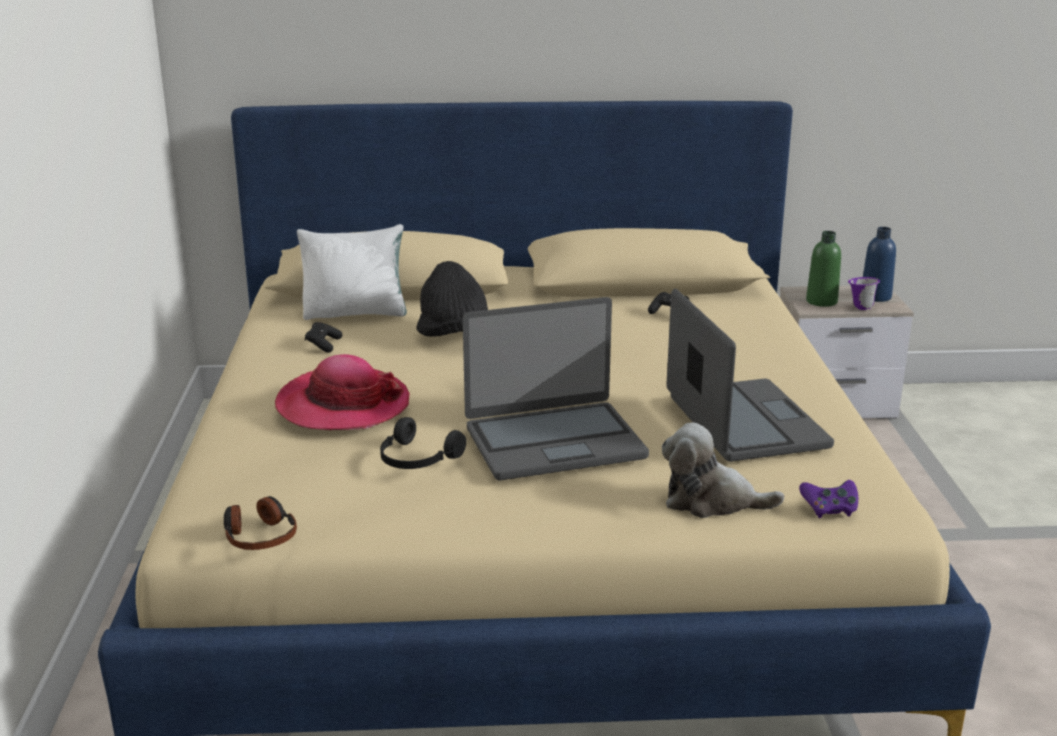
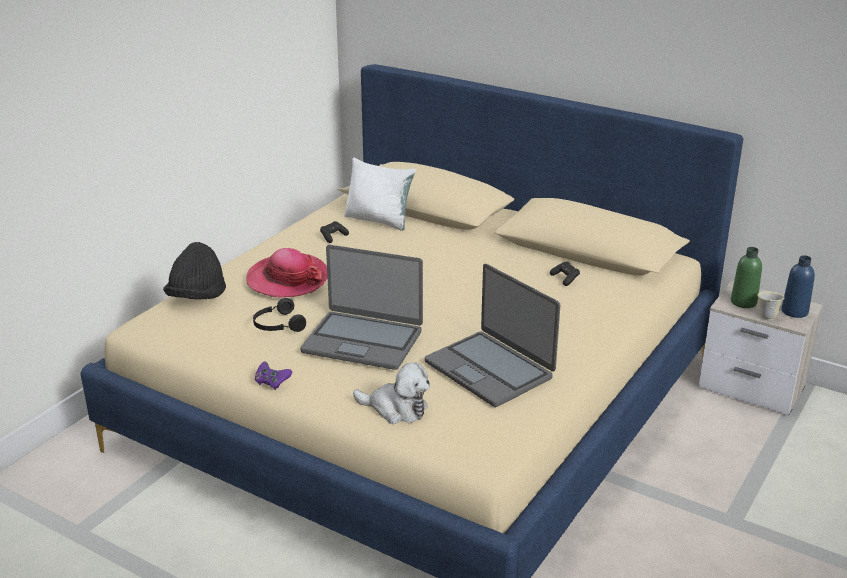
camera: 35 degrees right, 5 degrees up
(259, 536) = (161, 339): headphones -> none
(455, 337) = (410, 254): black hat -> black hat (197, 298)
(711, 501) = (396, 409): plush toy -> plush toy turned 150 degrees clockwise
(744, 423) = (490, 369): laptop -> laptop turned 120 degrees clockwise
(829, 510) = (454, 441): purple game controller -> purple game controller (272, 383)
(860, 308) = (766, 316): purple mug -> beige mug

